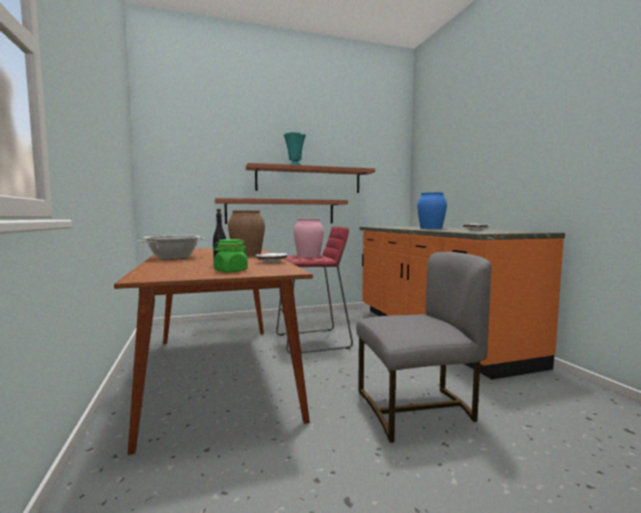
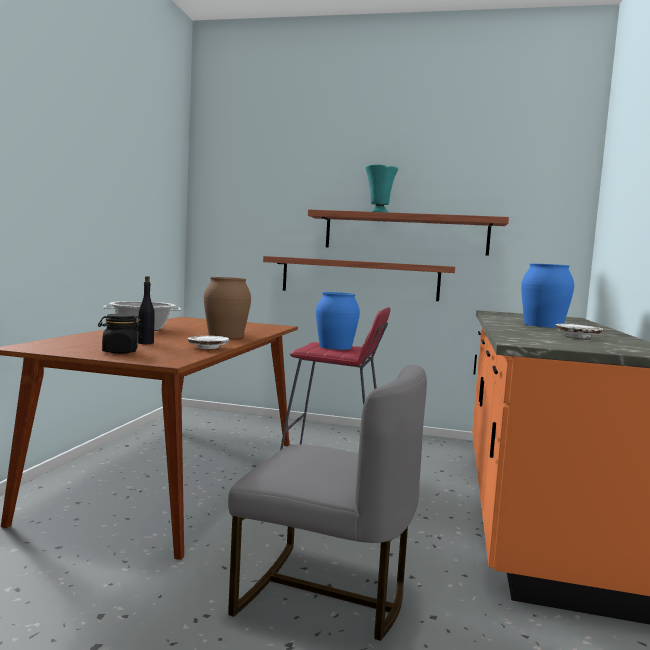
camera: 30 degrees right, 0 degrees up
(230, 271) = (119, 352): green jar -> black jar
(308, 256) = (335, 347): pink vase -> blue vase

